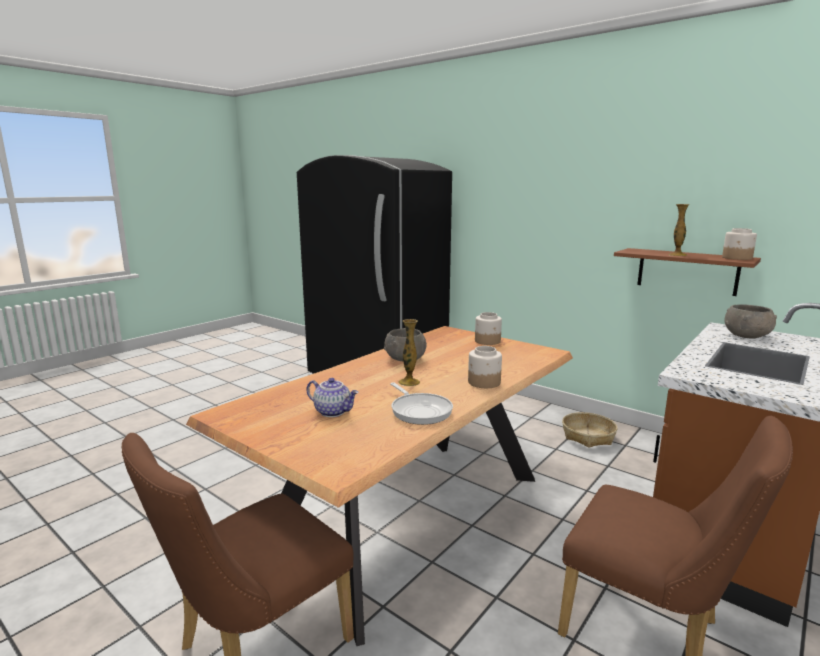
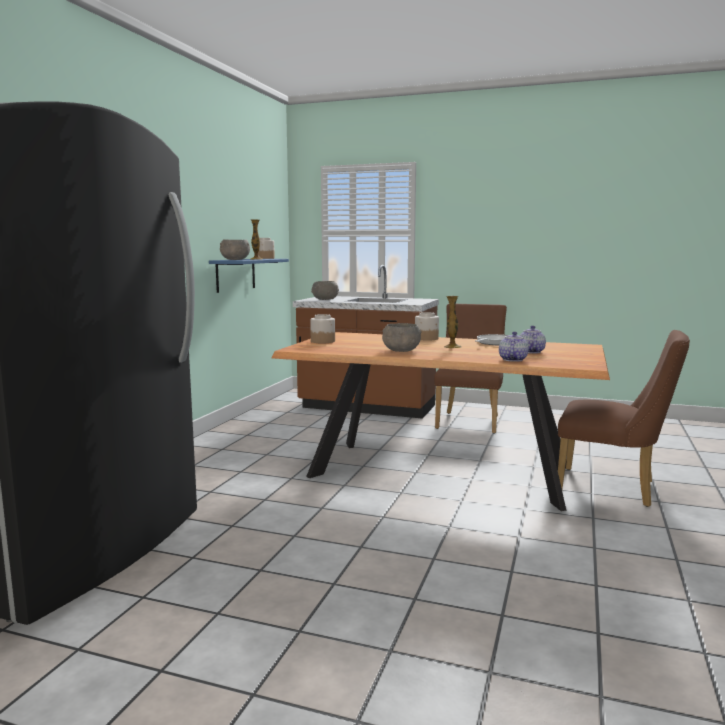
camera: 110 degrees left, 5 degrees down
(302, 390) = (512, 360): none -> teapot
(588, 436) = (257, 431): basket -> none
(644, 251) = (235, 259): none -> grey bowl
(687, 271) = (235, 274): brown shelf -> blue shelf

